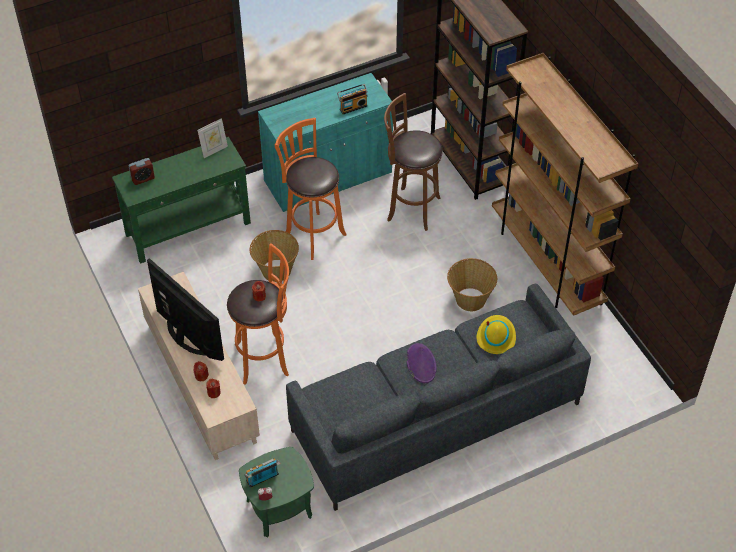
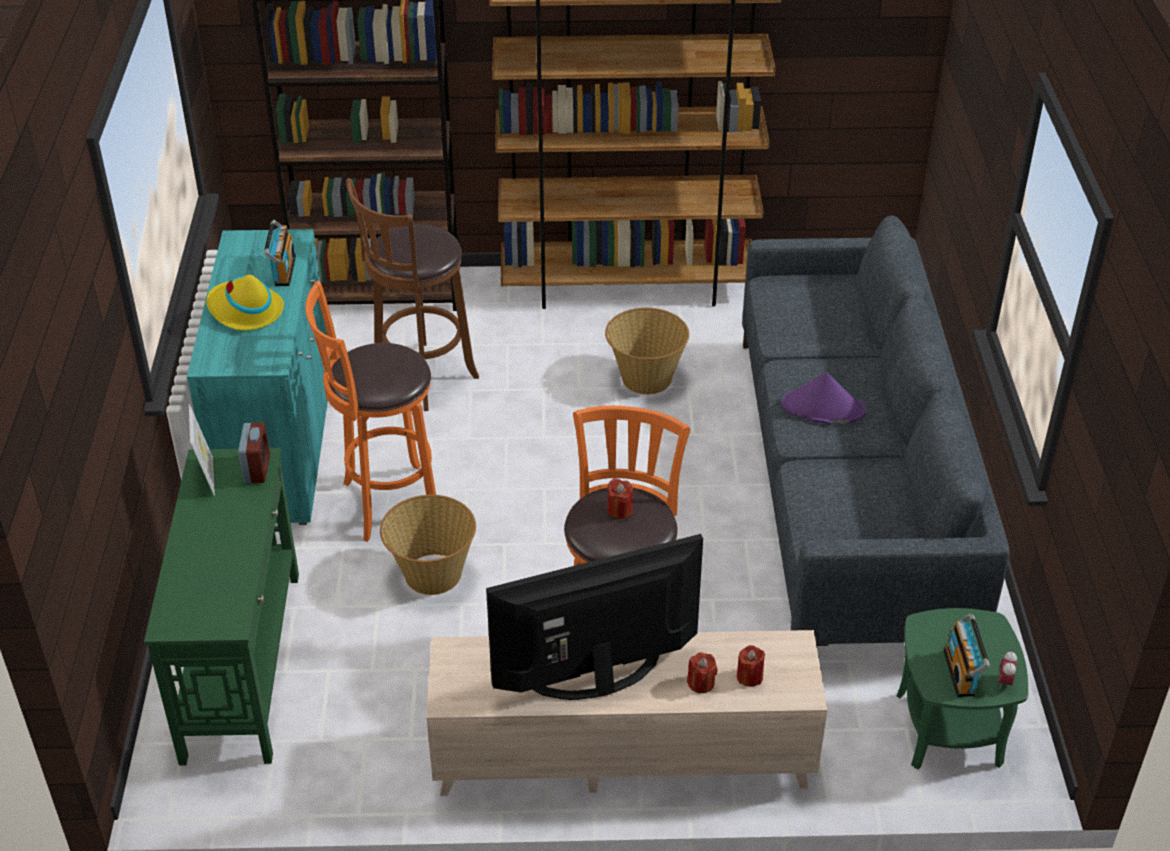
camera: 65 degrees left, 10 degrees down
(143, 179) = (192, 595): alarm clock -> alarm clock (257, 469)
(496, 337) = (812, 320): yellow hat -> yellow hat (245, 311)

